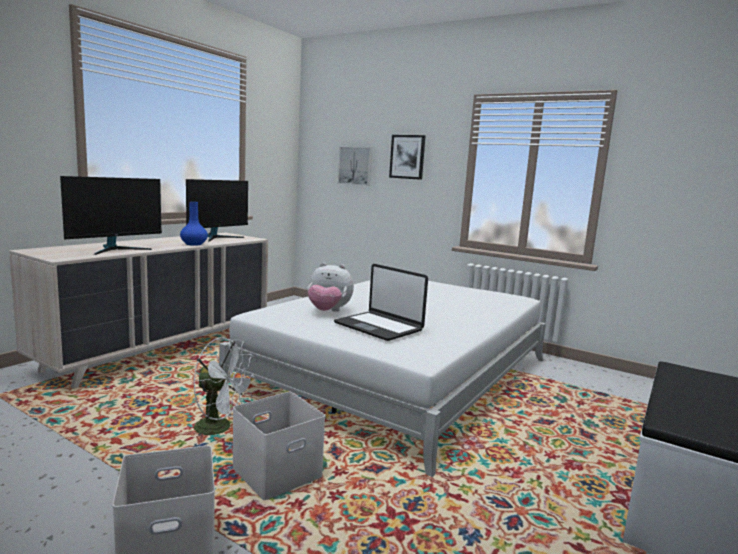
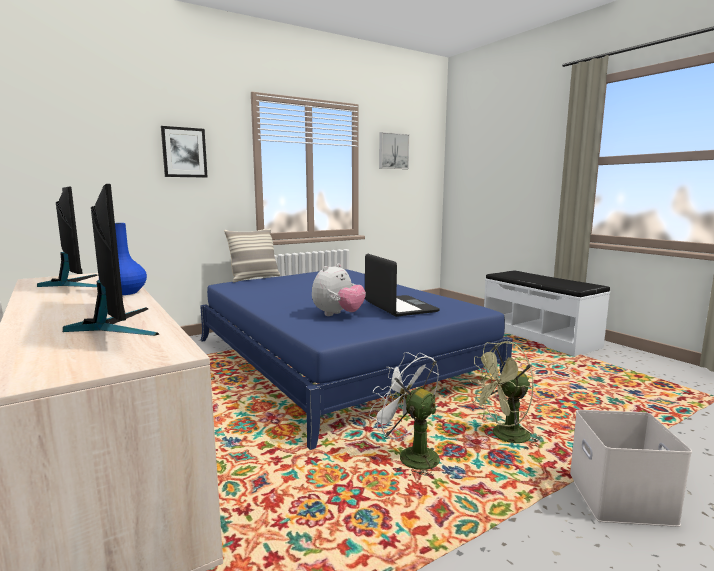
camera: 65 degrees left, 0 degrees up
(220, 428) = (410, 456): white fan -> white fan turned 90 degrees counterclockwise
(276, 474) = (504, 437): white storage box -> green fan
(355, 166) = (107, 163): picture -> picture (393, 151)
(379, 327) = (399, 307): laptop -> laptop turned 90 degrees counterclockwise
(400, 373) = (337, 359): white bed -> blue bed
(431, 280) = (254, 278): none -> pillow

